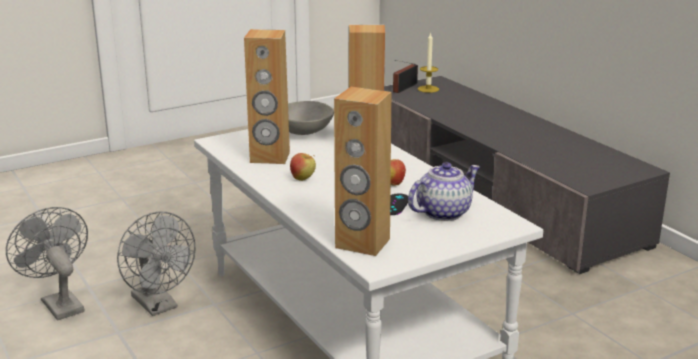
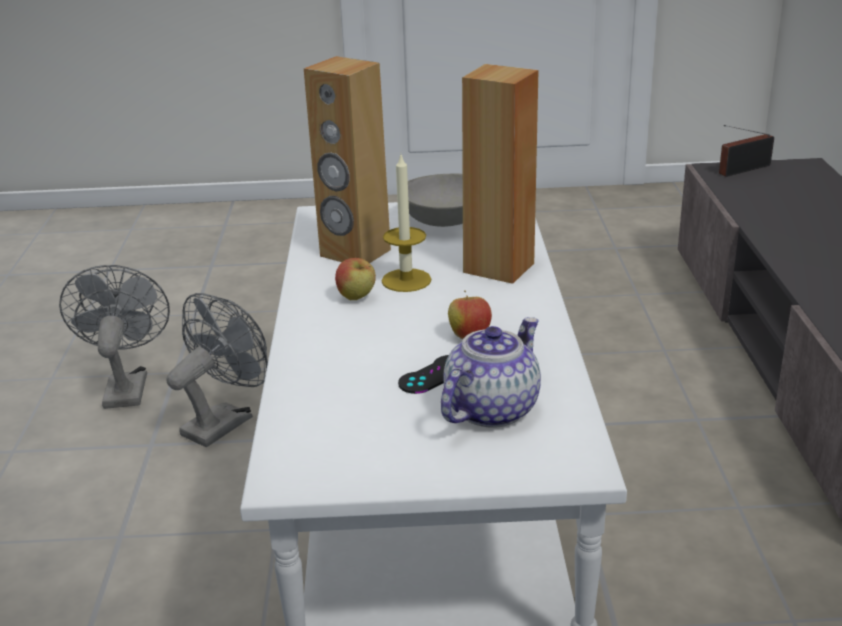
camera: 30 degrees right, 5 degrees up
(159, 306) = (224, 421): grey fan -> grey fan turned 135 degrees counterclockwise
(362, 243) = (308, 433): brown speaker -> none
(428, 89) = (779, 177): candle -> candle (406, 280)
(443, 212) = (491, 408): teapot -> teapot turned 45 degrees counterclockwise

